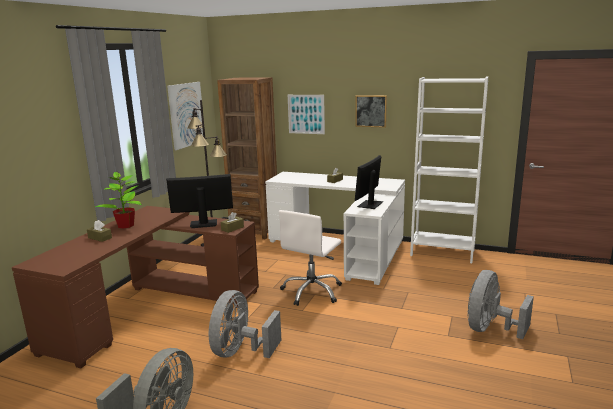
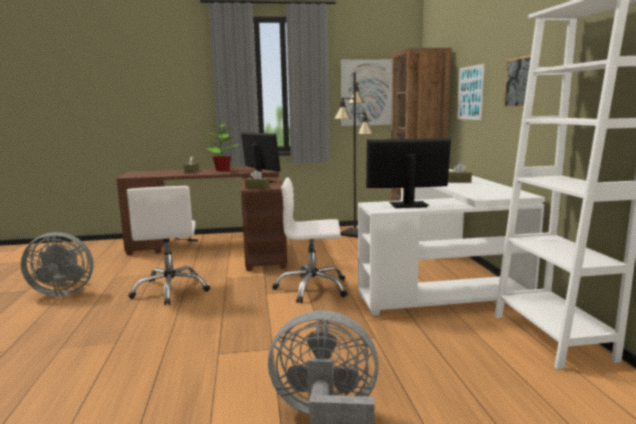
camera: 60 degrees right, 5 degrees down
(240, 351) = (171, 290): grey fan -> white office chair

